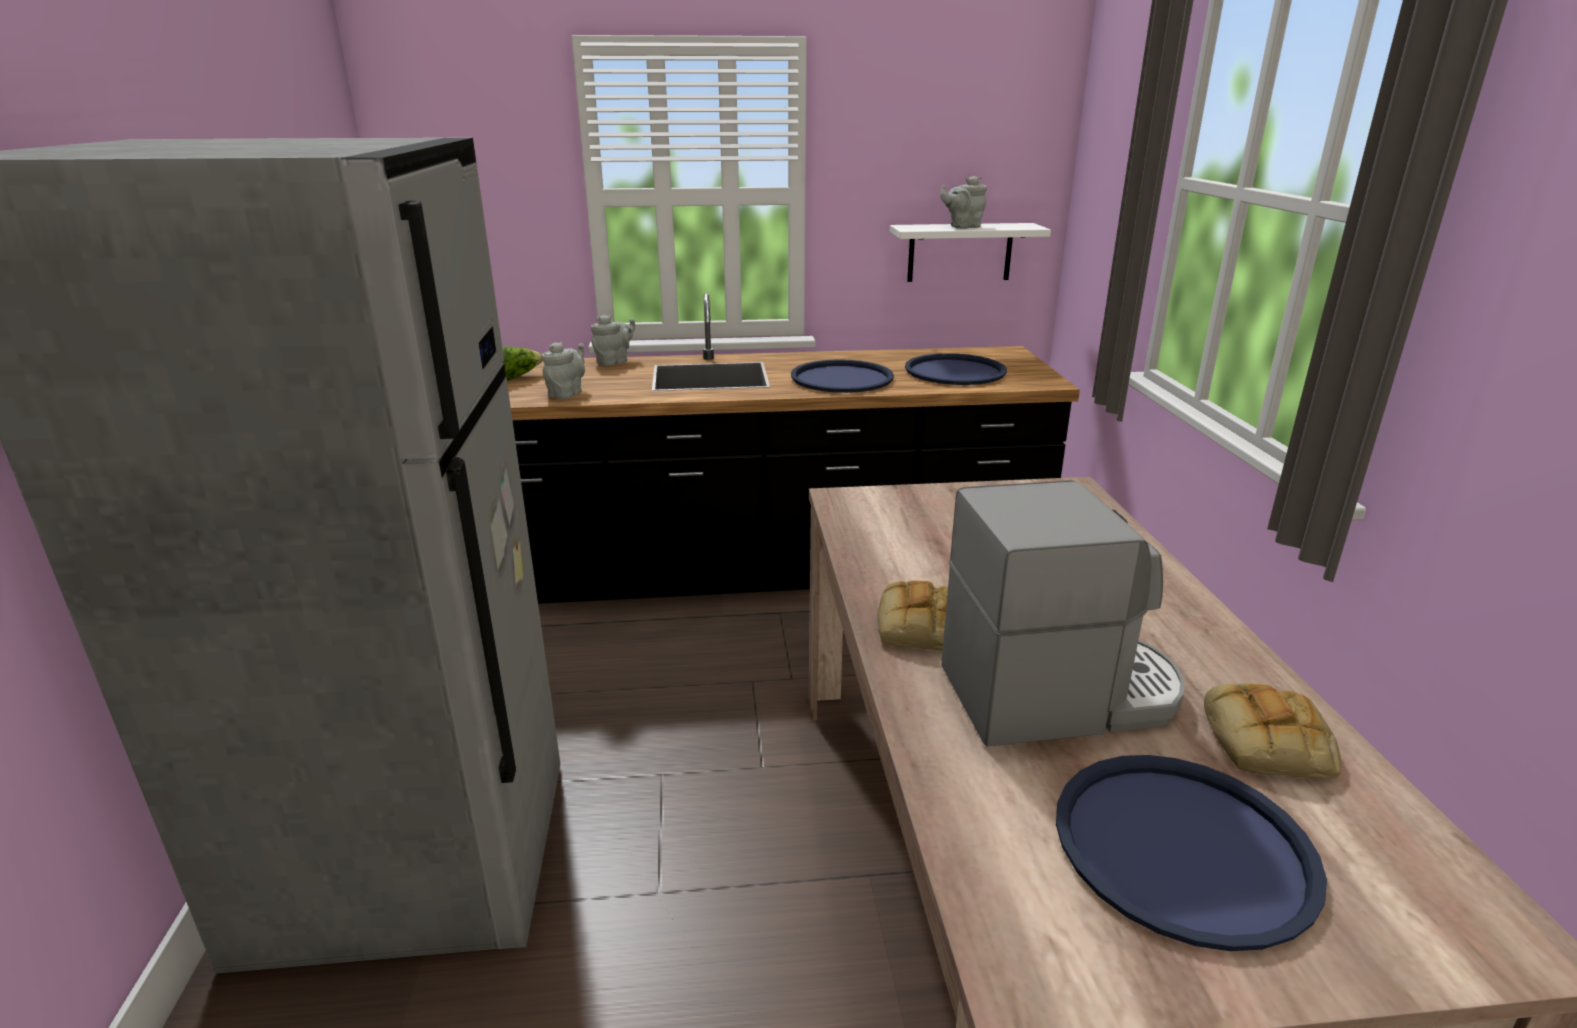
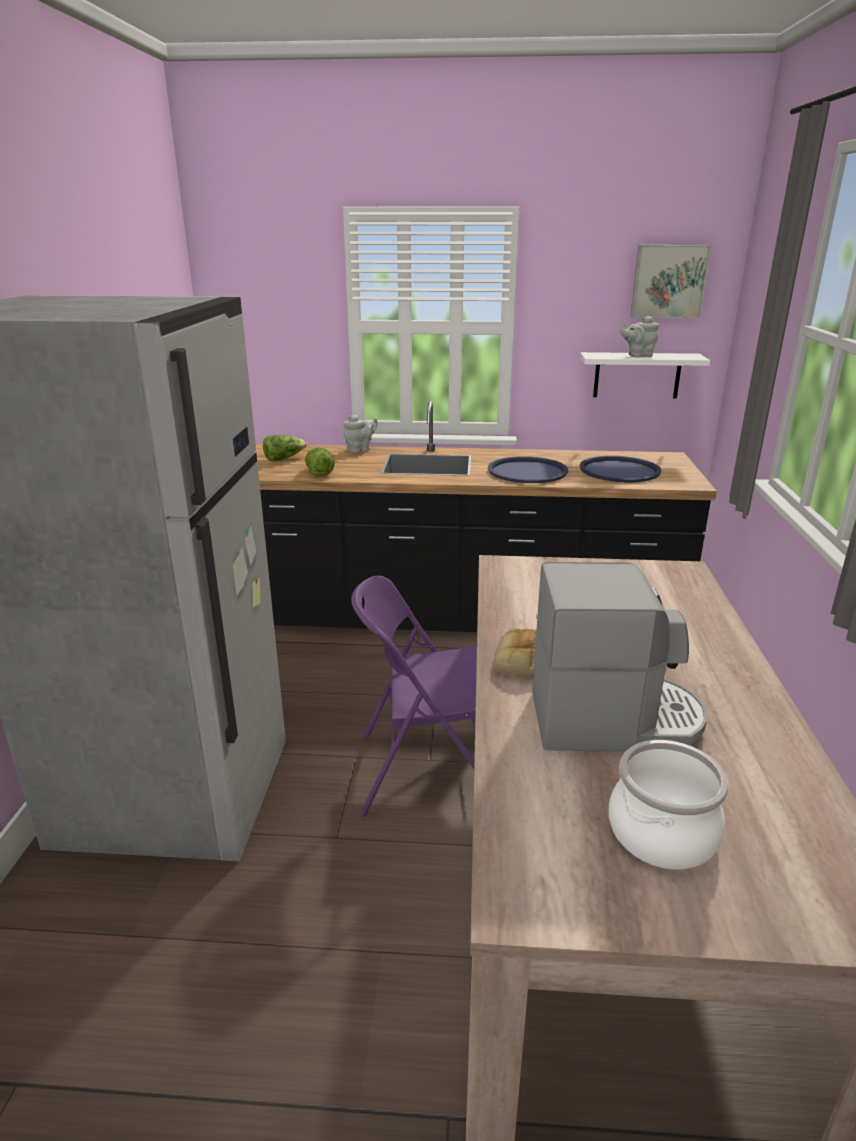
camera: 10 degrees right, 0 degrees up
(567, 393) = (319, 472): grey teapot -> lettuce
(767, 780) = (430, 770): none -> purple chair
(993, 133) = (668, 281): none -> picture
(1183, 847) = (663, 834): blue tray -> cooking pot
(1269, 743) = (762, 772): bread -> none

